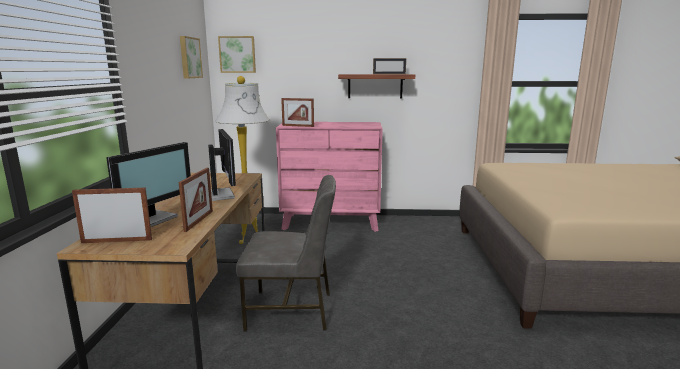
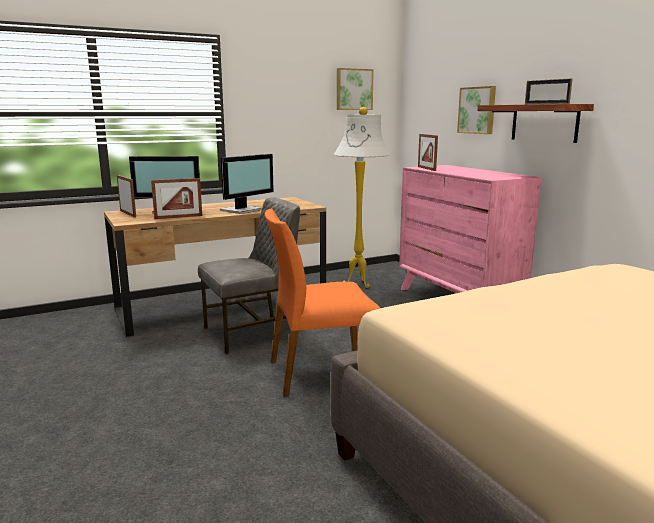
camera: 60 degrees right, 0 degrees up
(237, 54) = (421, 84): picture -> picture (477, 110)
(291, 310) = (252, 332): grey chair -> grey chair turned 90 degrees counterclockwise
(400, 301) = (321, 372): none -> orange chair

